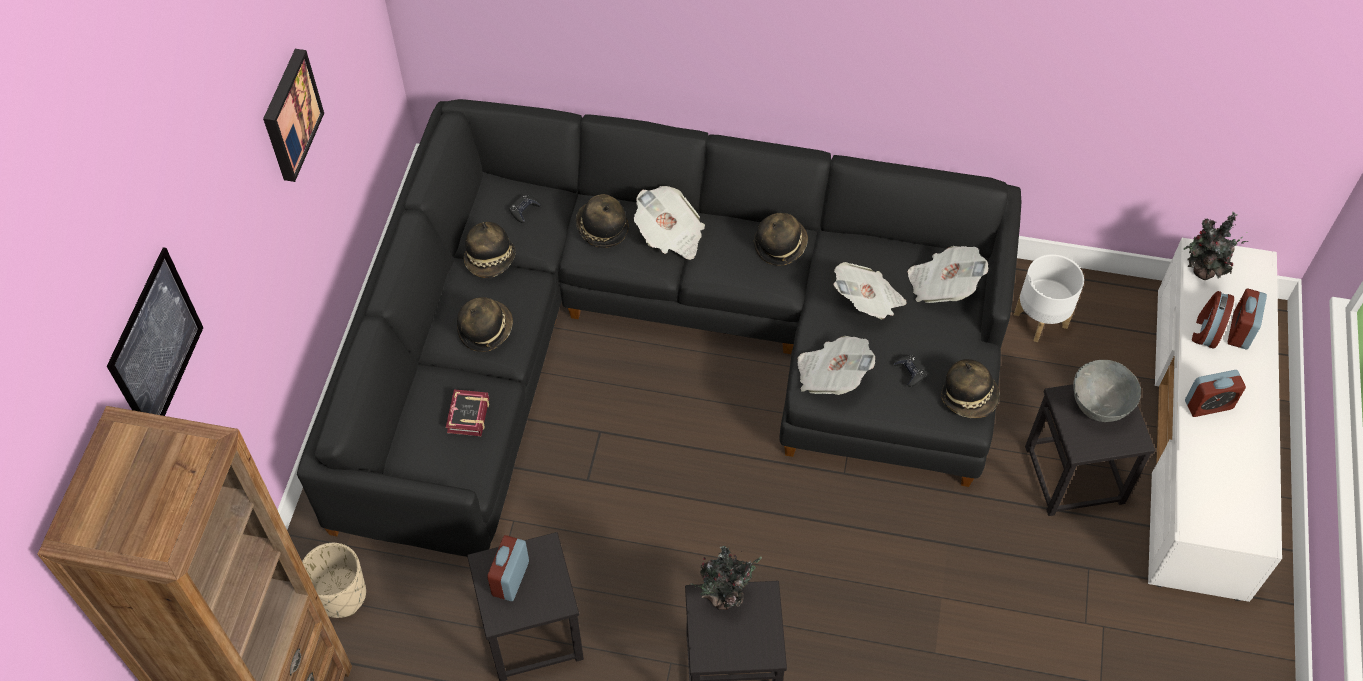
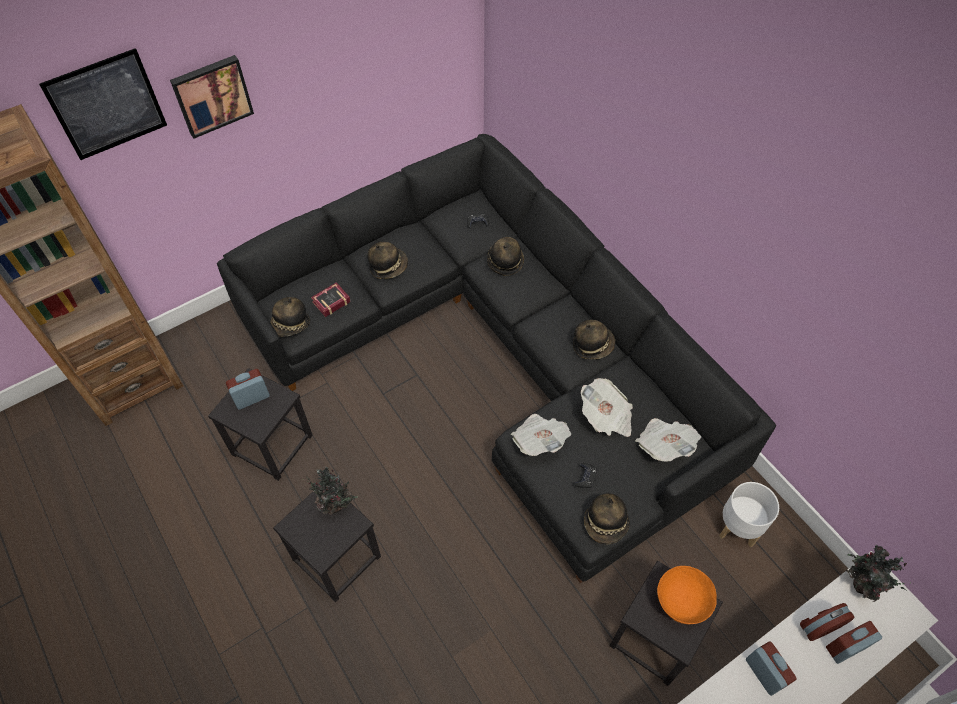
camera: 45 degrees right, 0 degrees up
(289, 114) = (328, 53): picture -> picture (212, 95)
(341, 595) = (216, 349): beige planter -> none
(491, 260) = (432, 235): hat -> hat (290, 325)
(670, 235) = (538, 292): newspaper -> none
(1099, 407) = (680, 604): grey bowl -> orange bowl
(1208, 405) = (764, 673): alarm clock -> alarm clock turned 150 degrees counterclockwise

